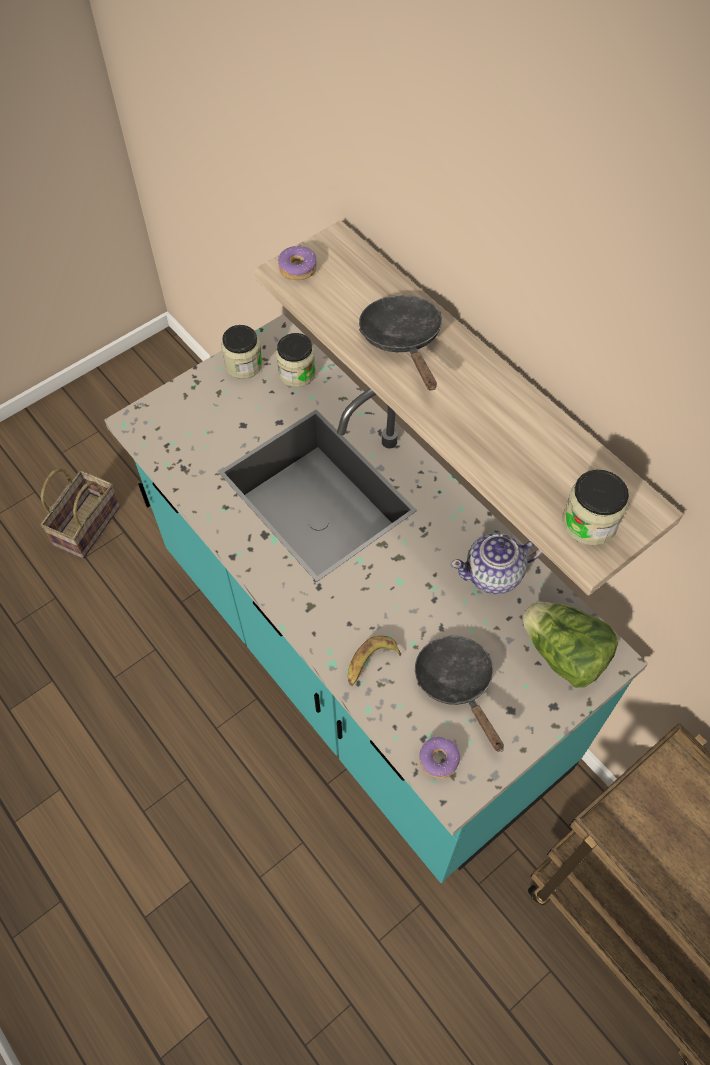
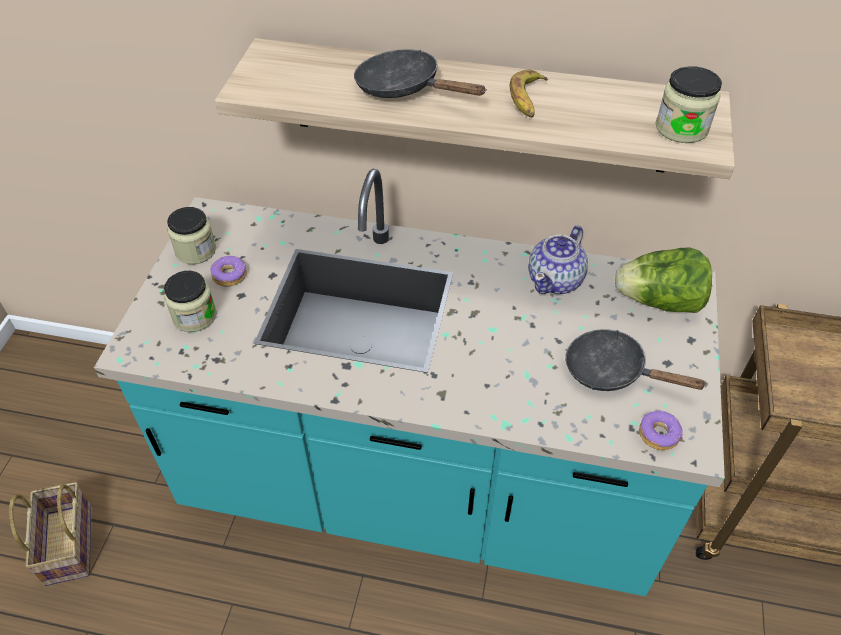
camera: 40 degrees left, 10 degrees down
(297, 373) = (251, 232): jar -> jar (194, 316)
(298, 268) = (256, 82): donut -> donut (230, 275)
(370, 663) = (534, 402): banana -> banana (528, 99)

